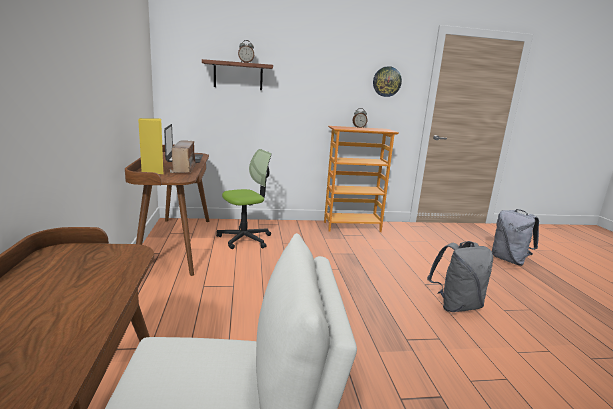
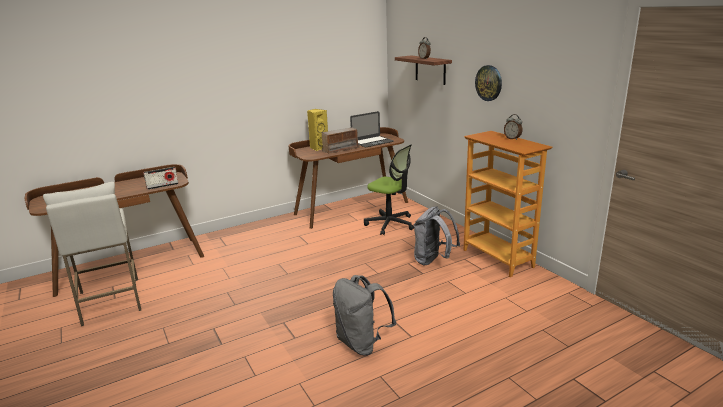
camera: 70 degrees right, 5 degrees up
(125, 266) = (162, 186): none -> radio
(387, 81) = (556, 81): wall clock -> wall clock (489, 83)
(509, 260) = (553, 385): grey backpack -> grey backpack (433, 261)

